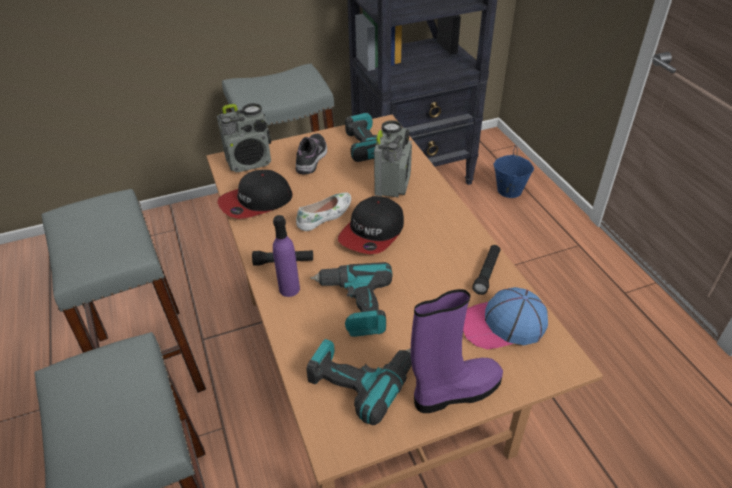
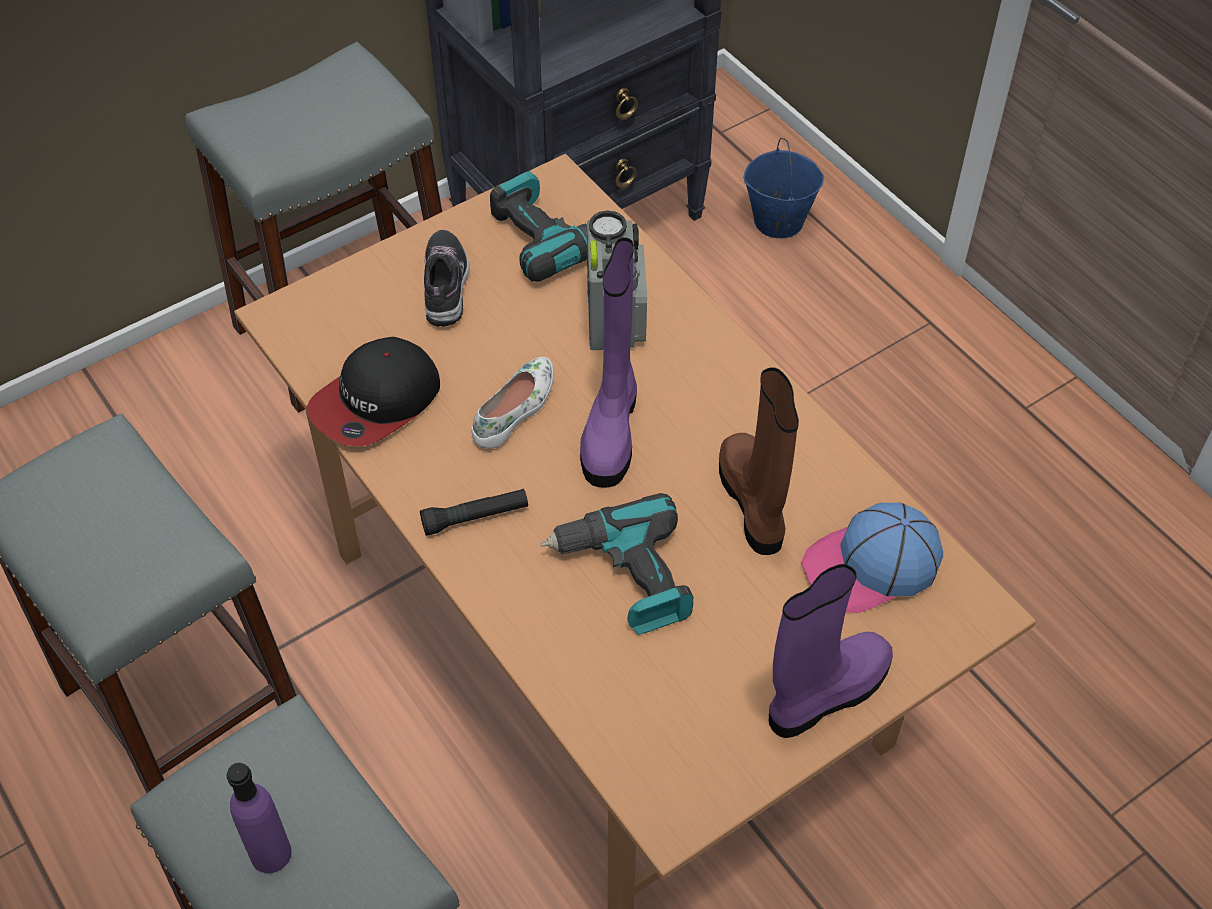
camera: 15 degrees left, 10 degrees up
(250, 162) = (329, 314): radio -> none
(289, 289) = (504, 568): purple bottle -> purple bottle (271, 854)
(360, 380) = (676, 705): power drill -> none
(372, 233) = (611, 430): cap -> purple boot
(441, 280) = (754, 503): none -> brown boot
(486, 273) = (825, 475): black flashlight -> none

